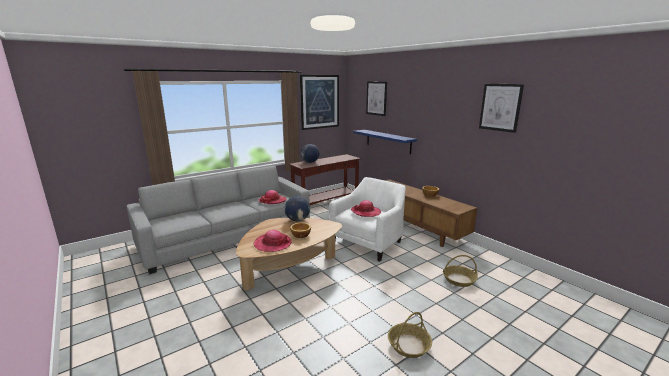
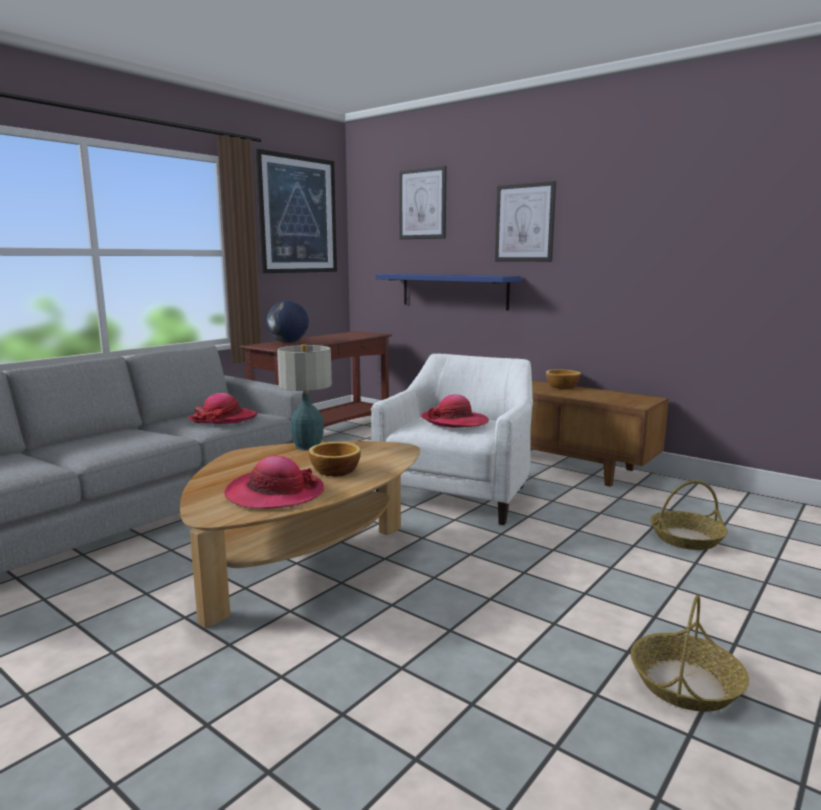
camera: 15 degrees left, 5 degrees down
(297, 220) = (308, 446): globe -> table lamp
(500, 107) = (706, 186): picture -> picture (524, 223)

